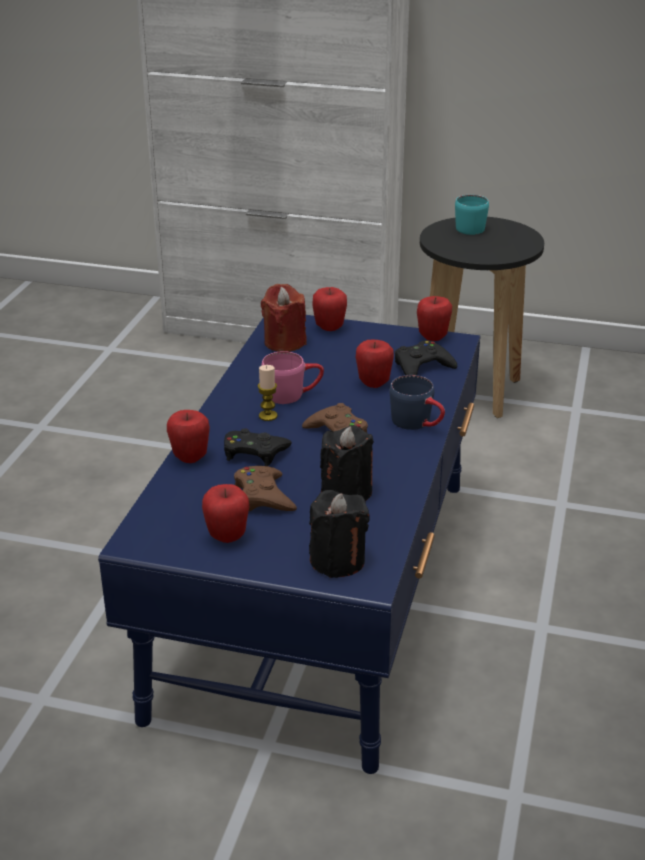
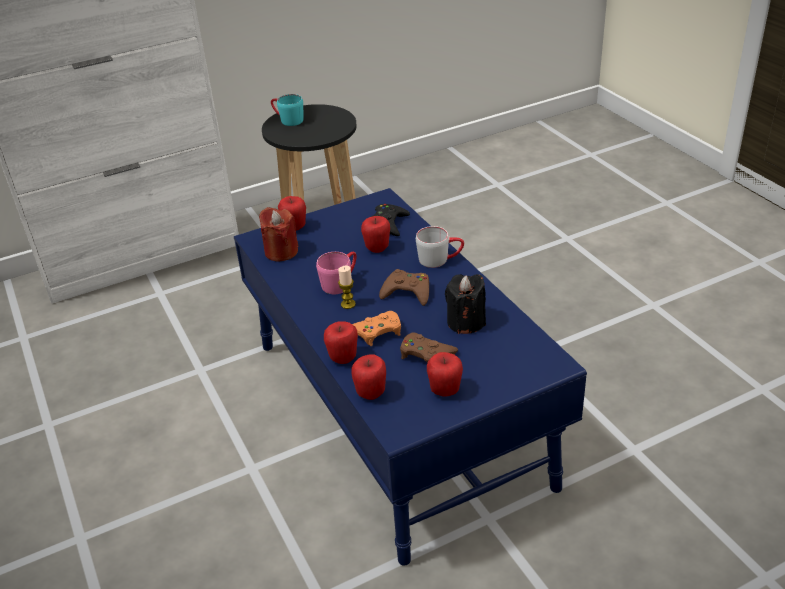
camera: 40 degrees left, 5 degrees up
(254, 452) = (377, 331): black game controller -> orange game controller
(337, 560) = (524, 364): black candle -> none
(418, 423) = (440, 259): blue mug -> grey mug
(433, 337) = (366, 202): apple -> apple (371, 393)

